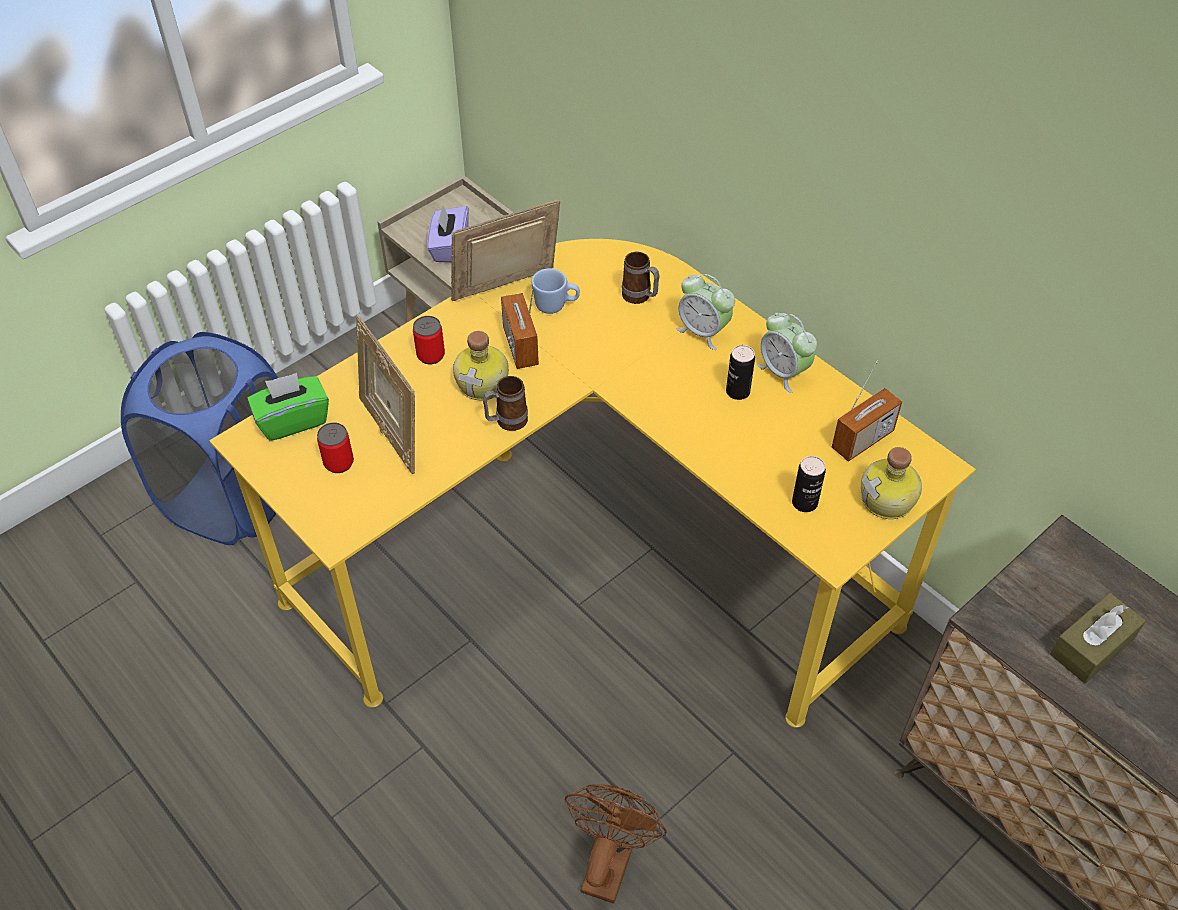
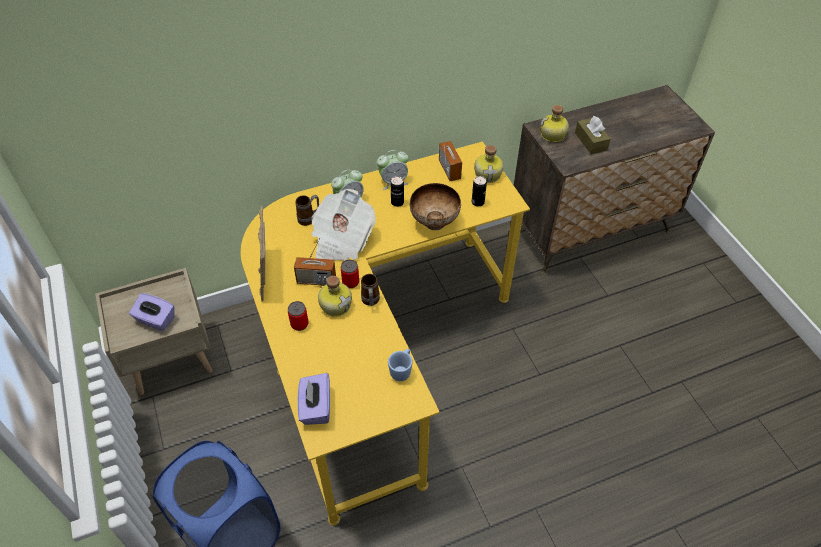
camera: 70 degrees left, 0 degrees up
(293, 420) = (315, 407): green tissue box -> purple tissue box
(339, 462) = (362, 390): can -> can (350, 282)
(392, 432) = (351, 357): picture frame -> none
(556, 306) = (293, 256): blue mug -> blue mug (402, 370)
(609, 860) = (553, 398): brown fan -> none
(616, 349) = (341, 240): none -> newspaper
(721, 454) = (434, 221): none -> bowl
(1062, 574) = (553, 135): none -> bottle

